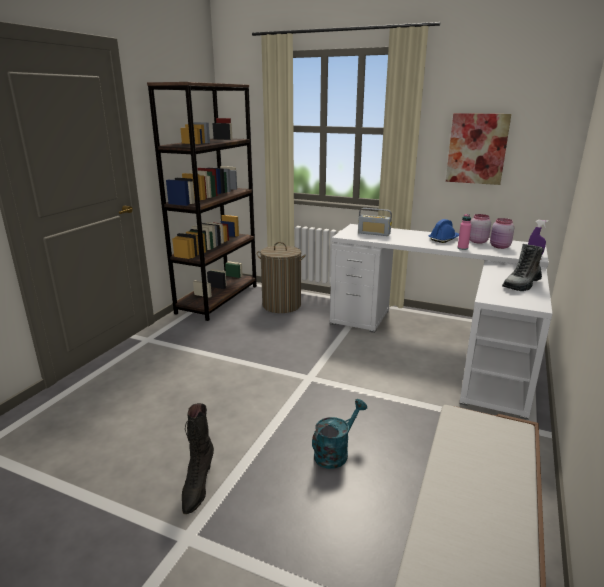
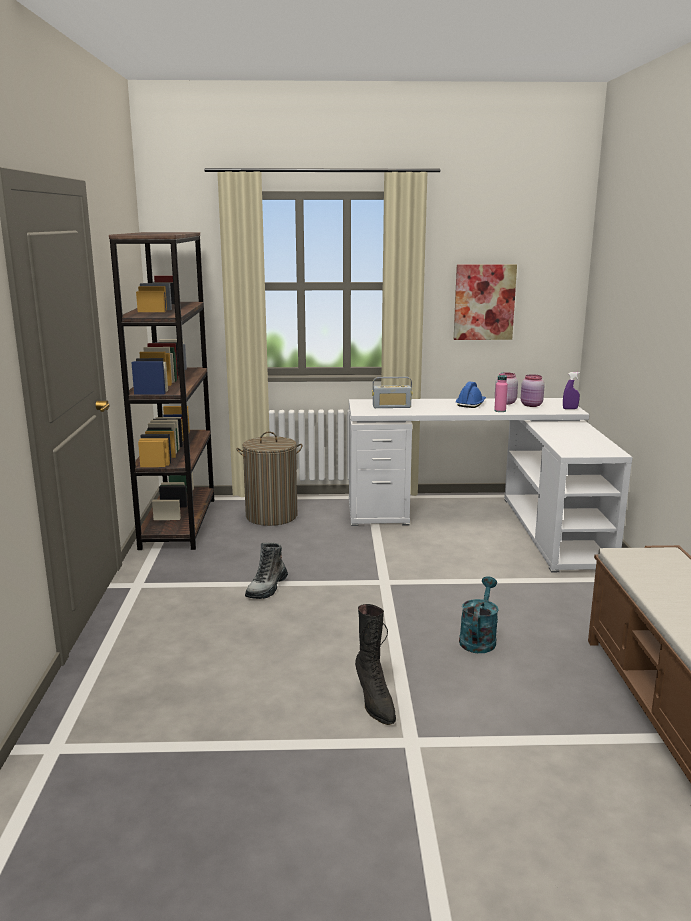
camera: 25 degrees left, 5 degrees down
(522, 284) = (582, 437): boot -> boot (267, 588)

